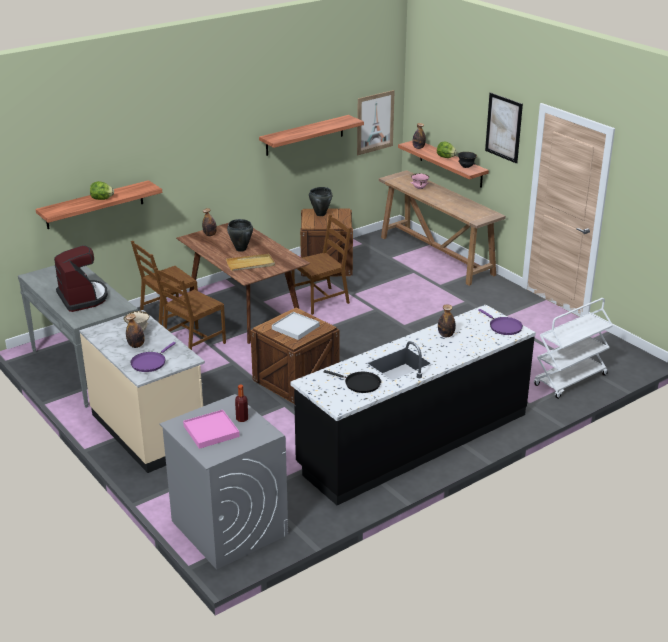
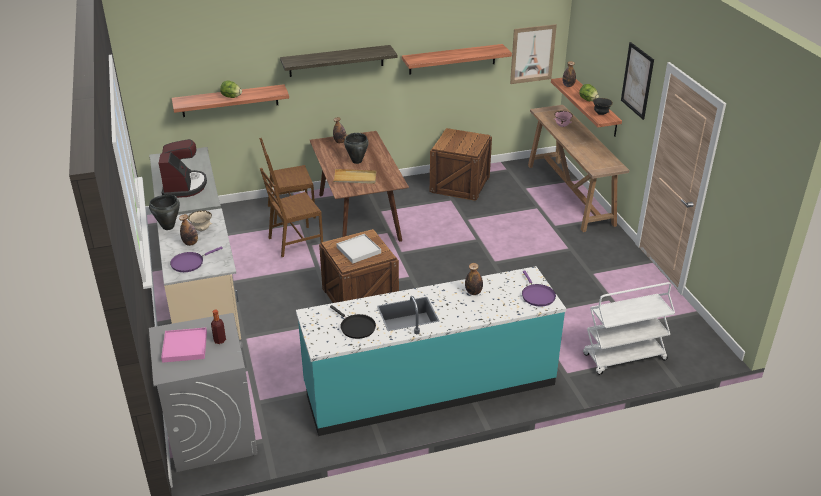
camera: 20 degrees right, 5 degrees up
(198, 149) = (336, 61): none -> shelf
(320, 214) = (458, 136): black cooking pot -> black cooking pot (168, 227)
(321, 300) = (433, 220): brown chair -> none
(413, 440) = (429, 386): black counter -> turquoise counter

